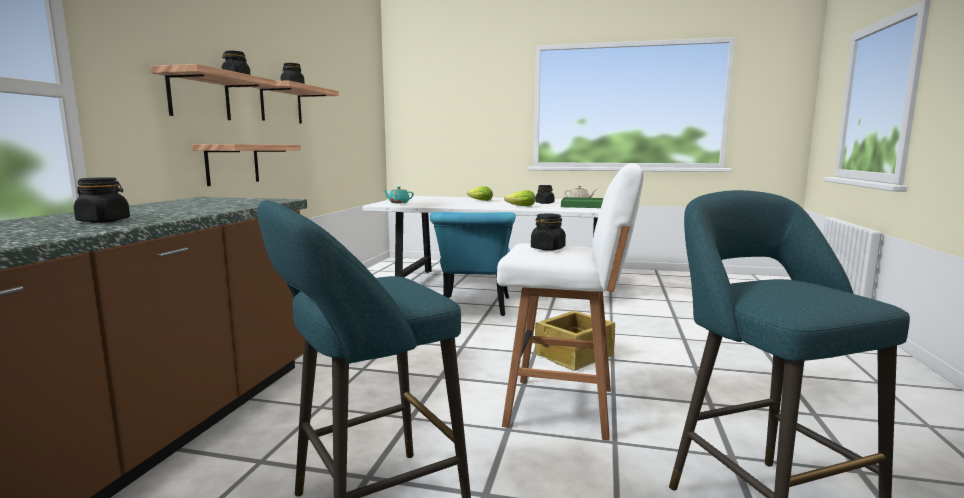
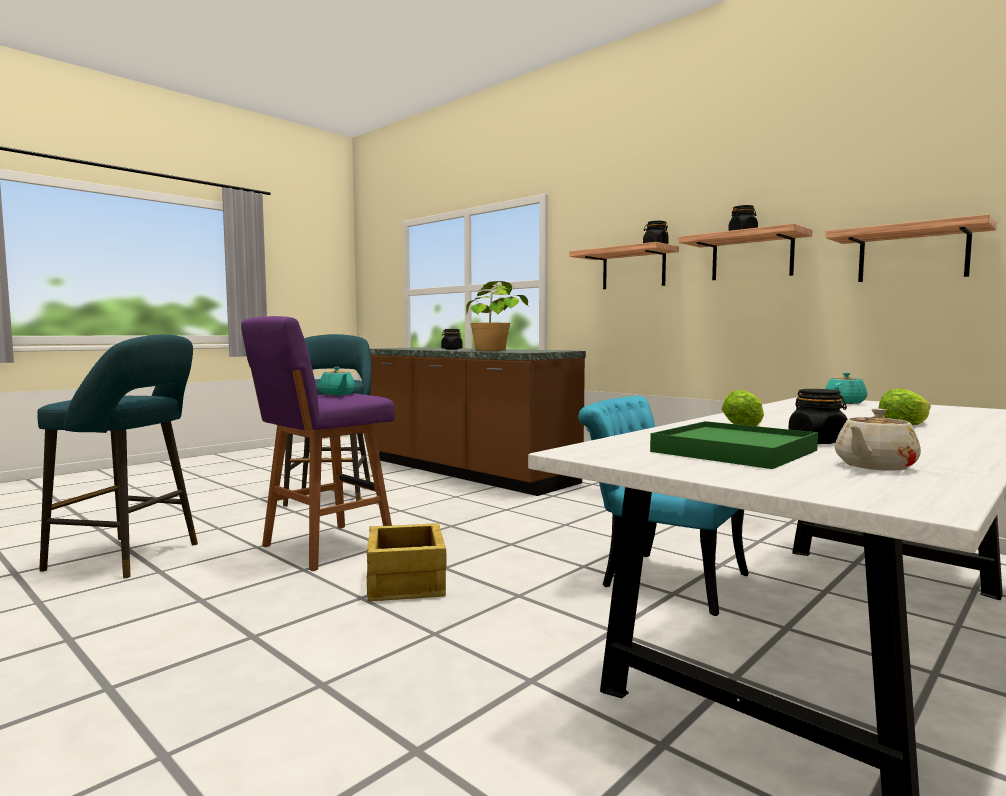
camera: 120 degrees right, 5 degrees down
(157, 209) = (495, 349): none -> potted plant
(232, 164) = (662, 327): shelf -> shelf (912, 254)
(548, 248) = (337, 394): black jar -> turquoise teapot
(565, 407) = (324, 547): white stool -> purple stool

